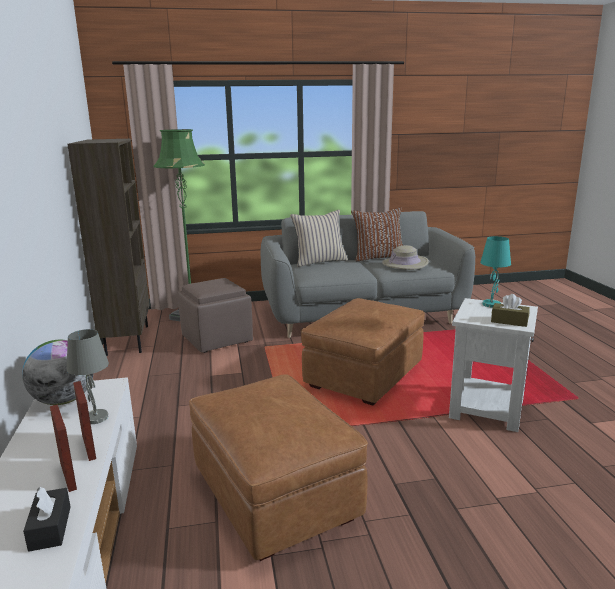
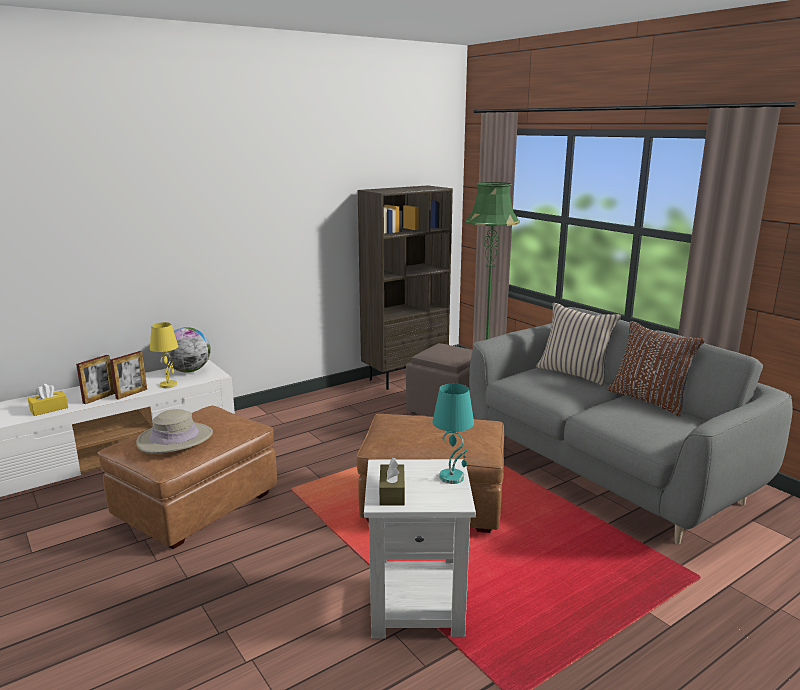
camera: 65 degrees right, 0 degrees up
(50, 528) = (49, 409): black tissue box -> yellow tissue box
(95, 417) = (168, 385): grey table lamp -> yellow table lamp
(405, 263) = (636, 418): beige hat -> beige hat (175, 439)

